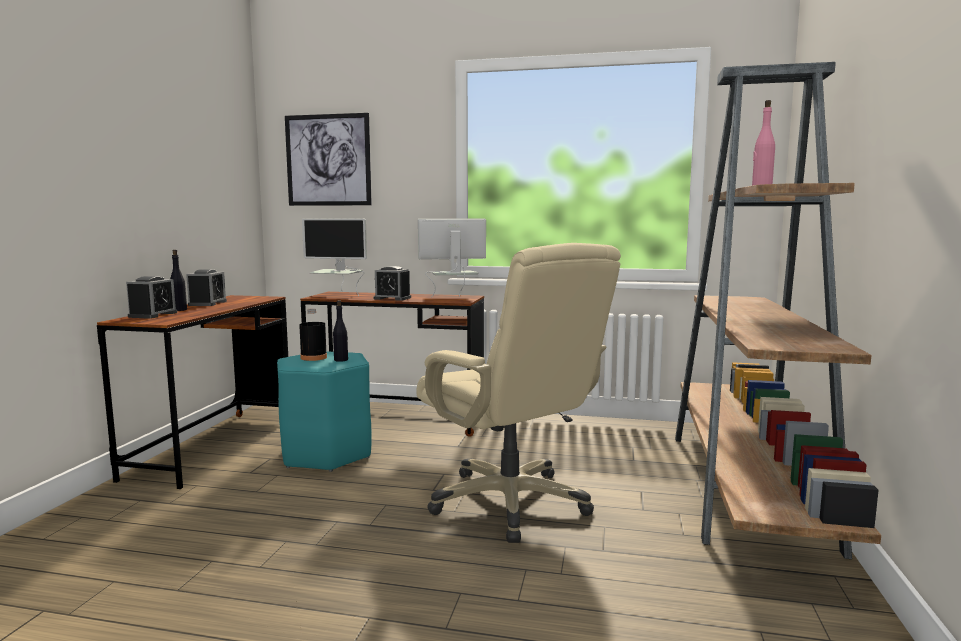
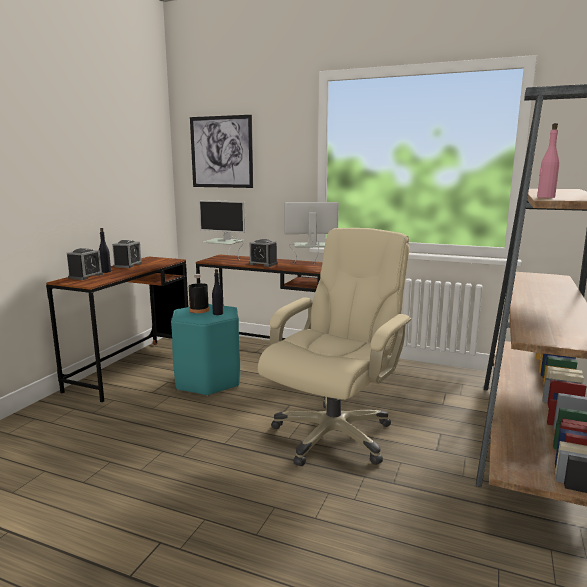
camera: 10 degrees right, 5 degrees up
(511, 503) = (333, 434): beige office chair -> beige office chair turned 120 degrees counterclockwise

